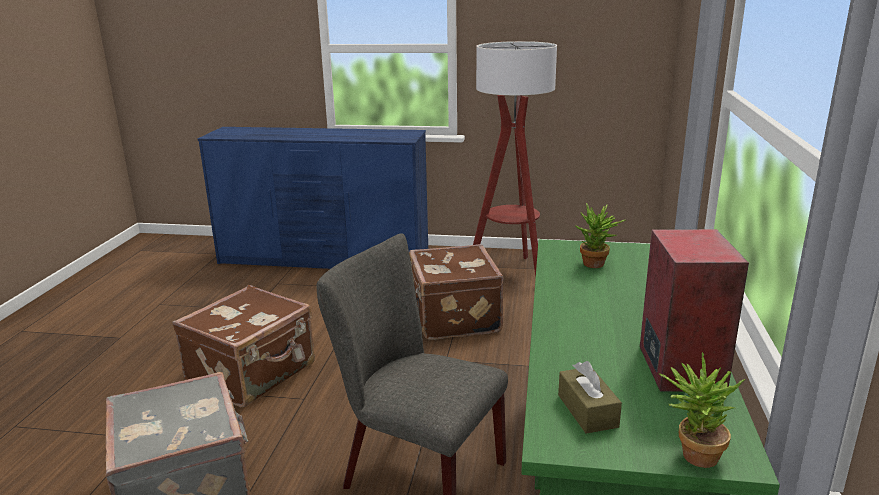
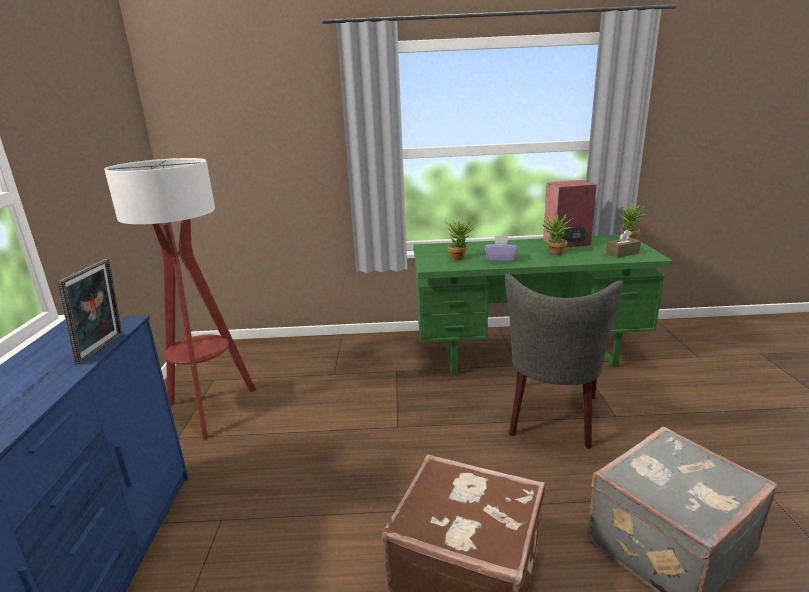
camera: 100 degrees left, 0 degrees up
(368, 140) = (104, 348): none -> picture frame
(453, 318) = (313, 434): brown suitcase -> none
(578, 290) = (500, 259): none -> purple tissue box
(602, 339) = (555, 253): none -> potted plant

